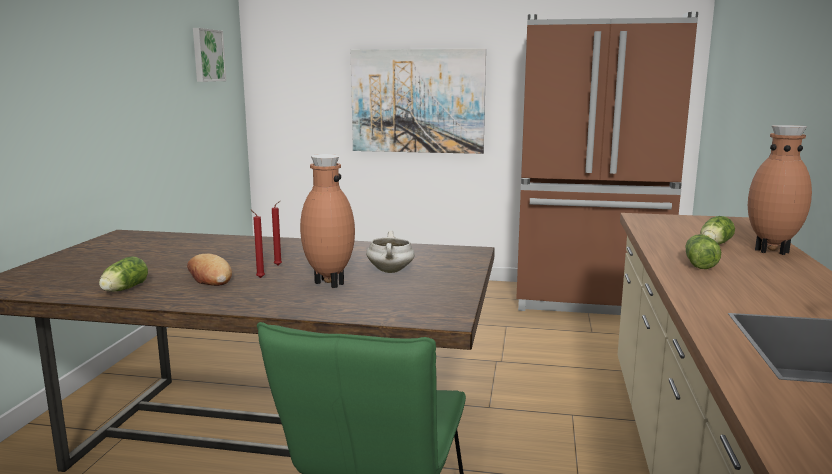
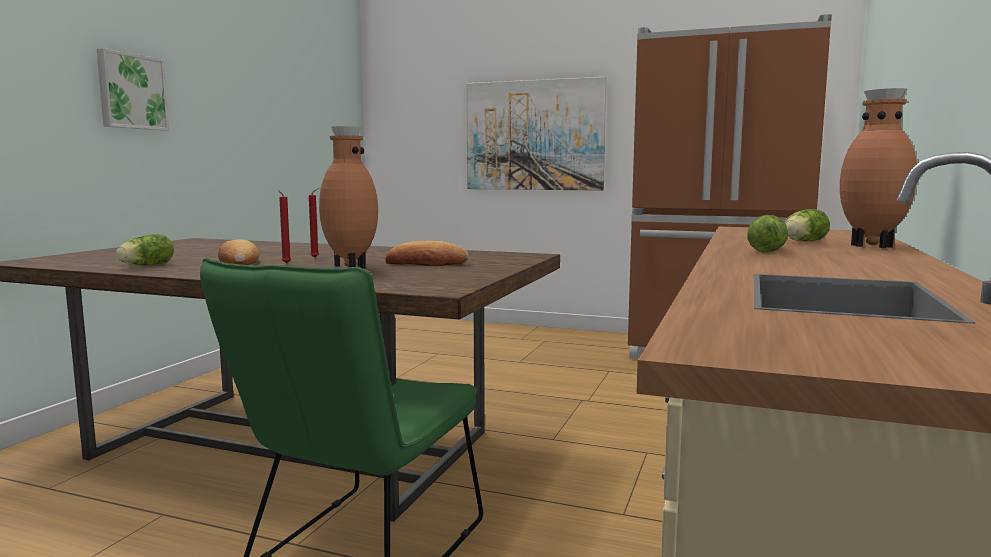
camera: 10 degrees right, 5 degrees down
(207, 55) = (319, 87): picture -> picture (131, 91)
(391, 271) = (426, 263): white cooking pot -> bread

